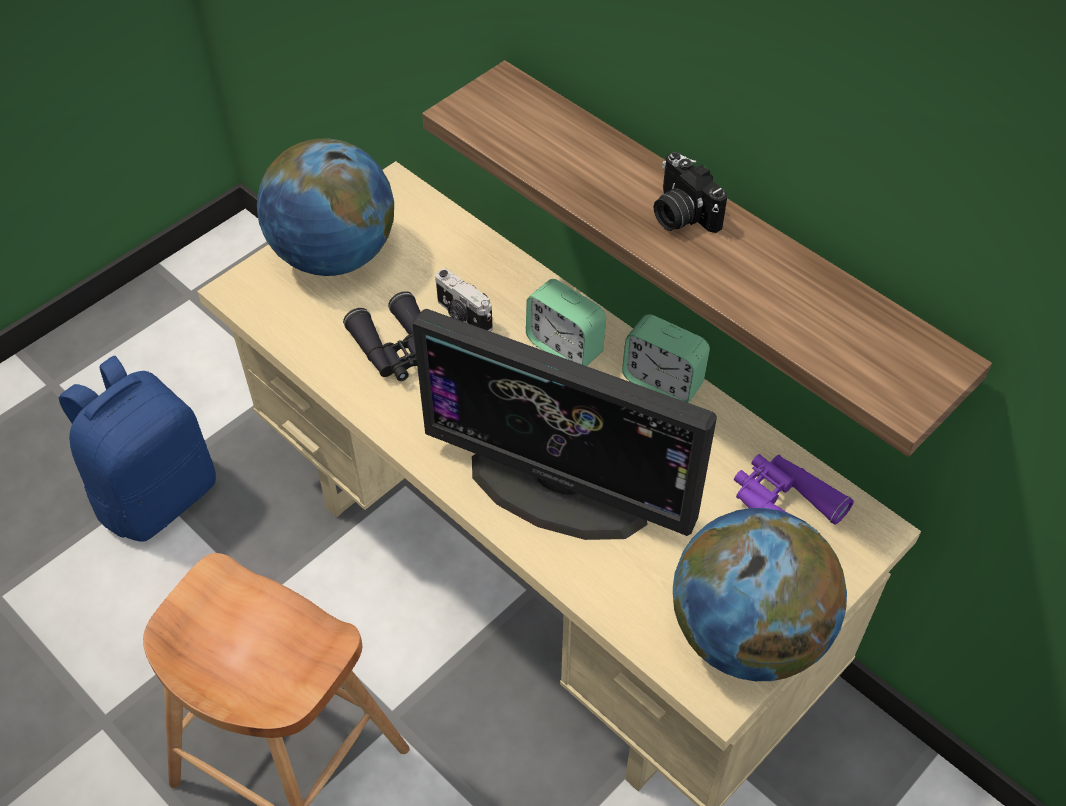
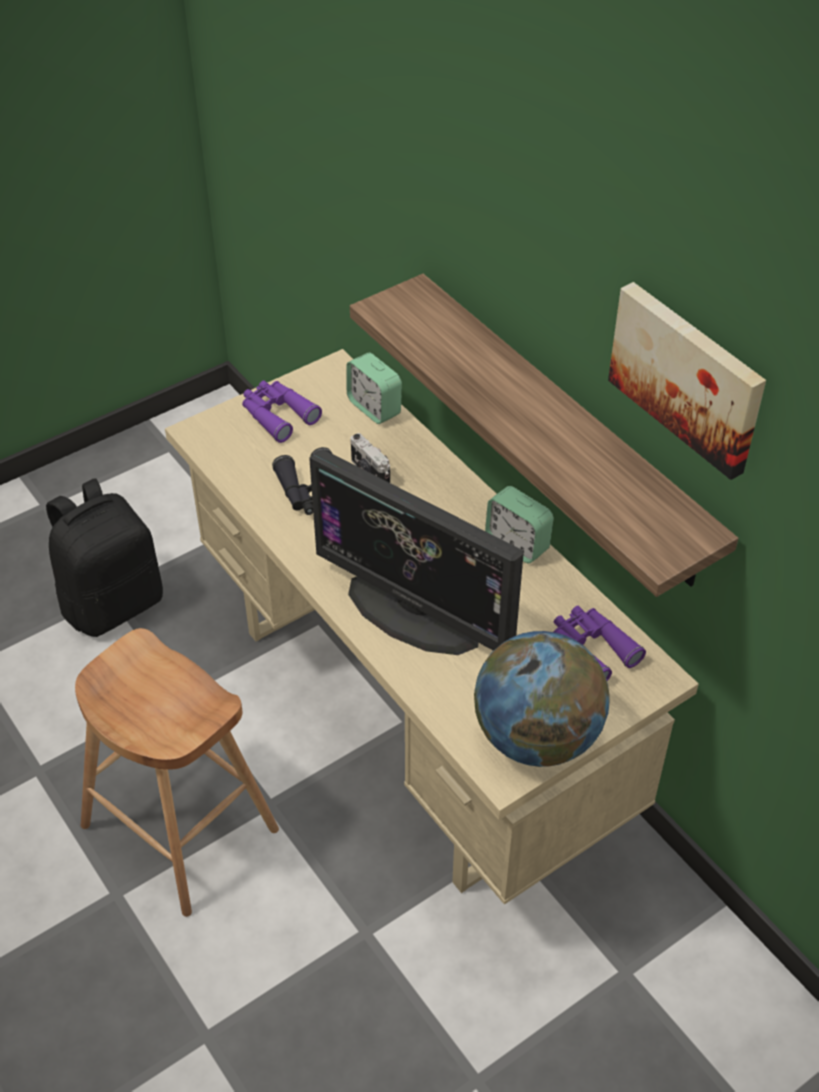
camera: 10 degrees right, 5 degrees down
(157, 494) = (113, 603): blue backpack -> black backpack
(334, 255) = (277, 415): globe -> purple binoculars
(564, 347) = (444, 507): alarm clock -> alarm clock (374, 407)
(681, 214) = (528, 402): camera -> none
(923, 165) = (688, 376): none -> picture

